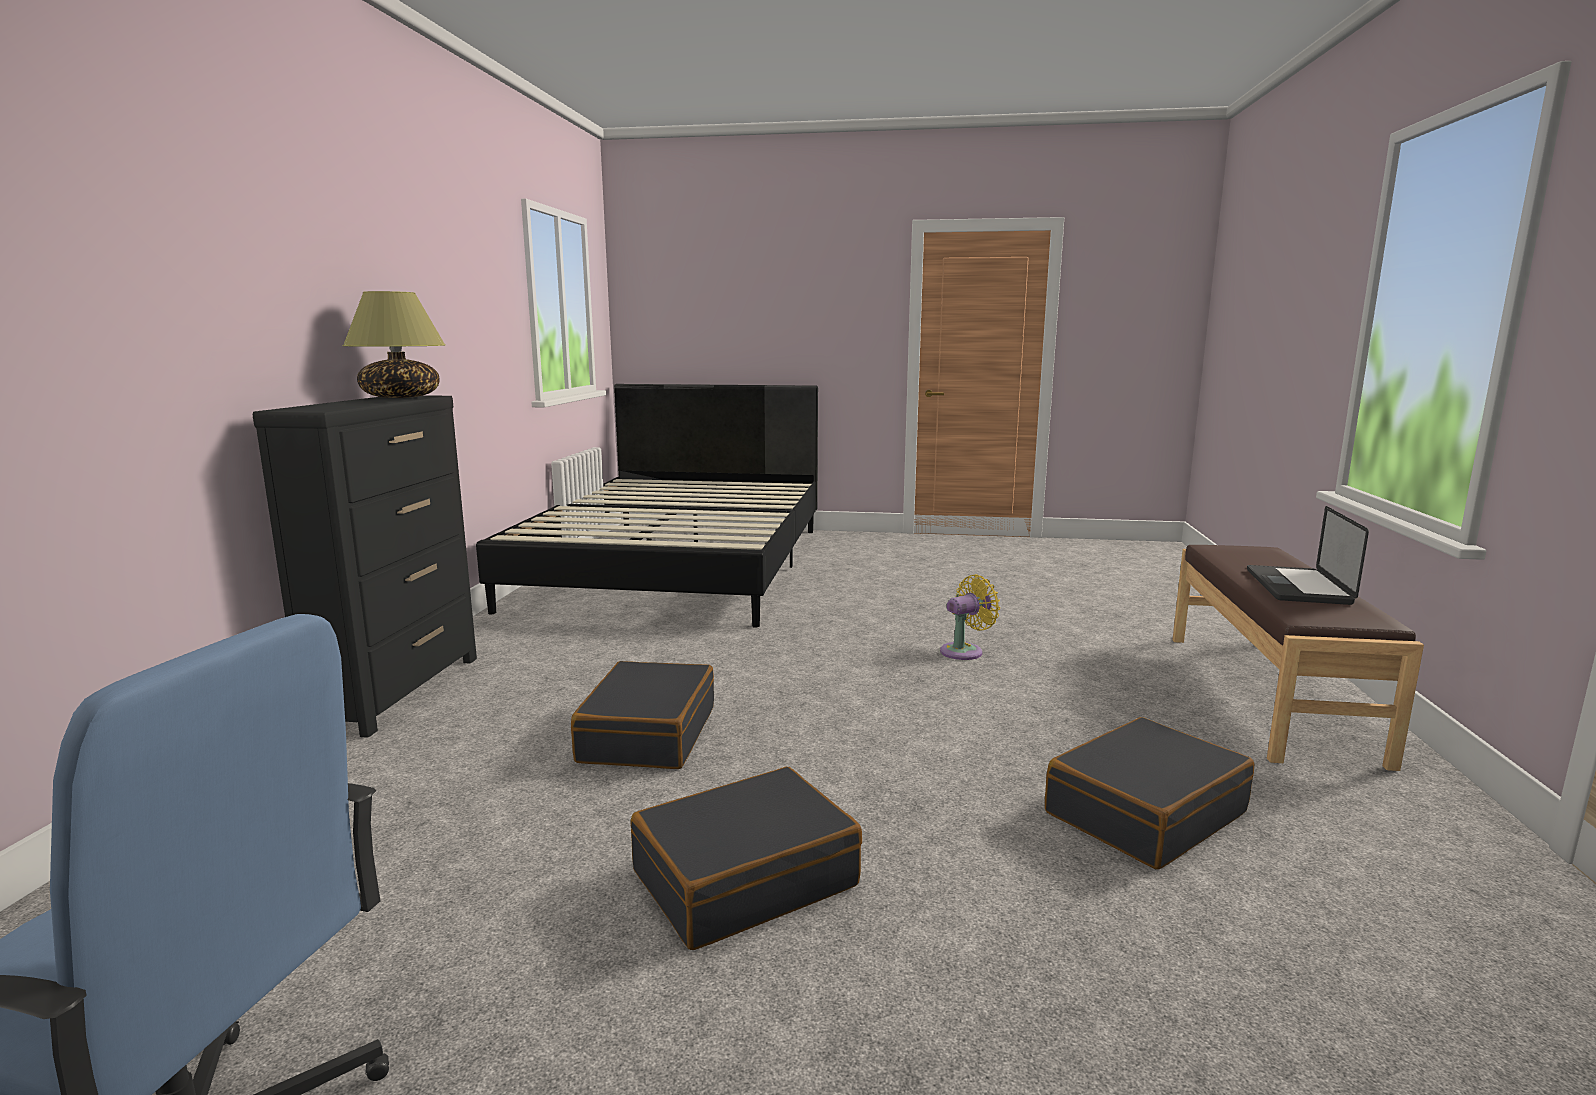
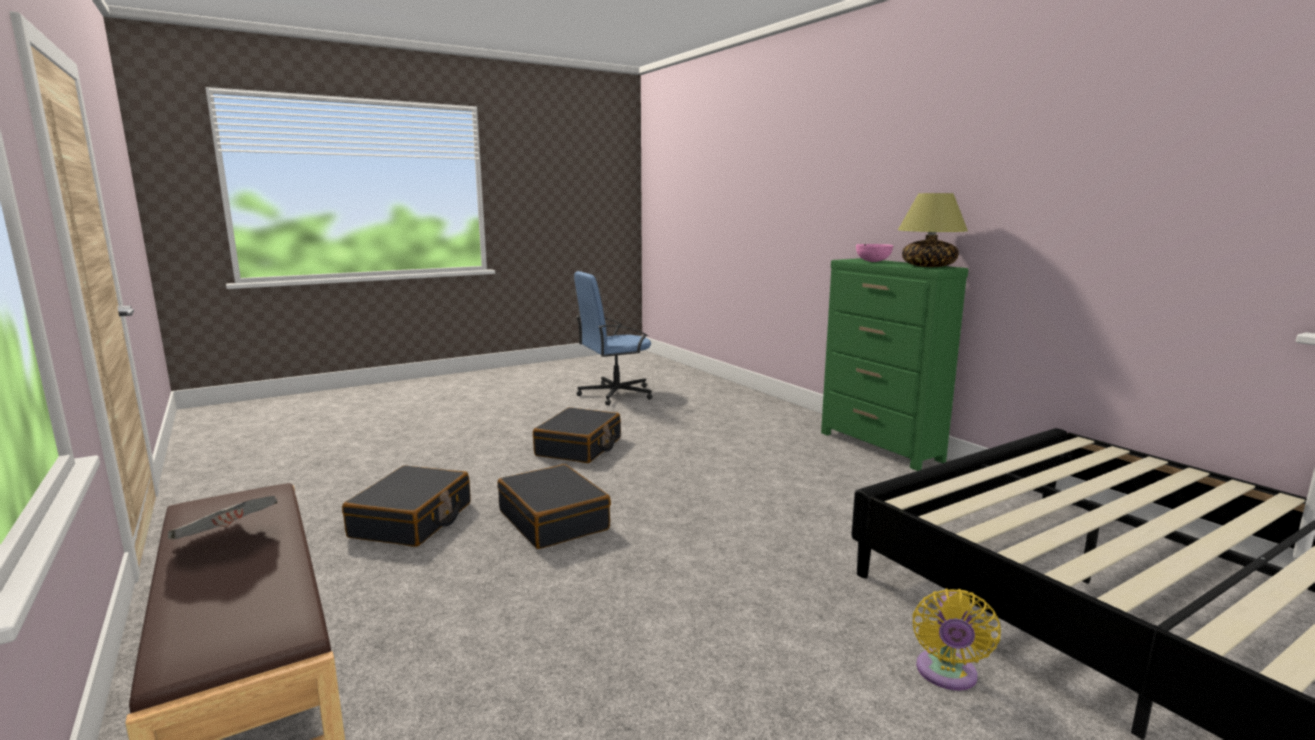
camera: 140 degrees right, 0 degrees up
(341, 405) = (873, 261): none -> pink bowl
(400, 691) = (880, 447): black dresser -> green dresser
(647, 734) = (718, 471): black suitcase -> black suitcase (554, 520)
(965, 651) = (627, 627): yellow fan -> yellow fan (946, 675)
(1298, 587) = (228, 543): laptop -> newspaper

